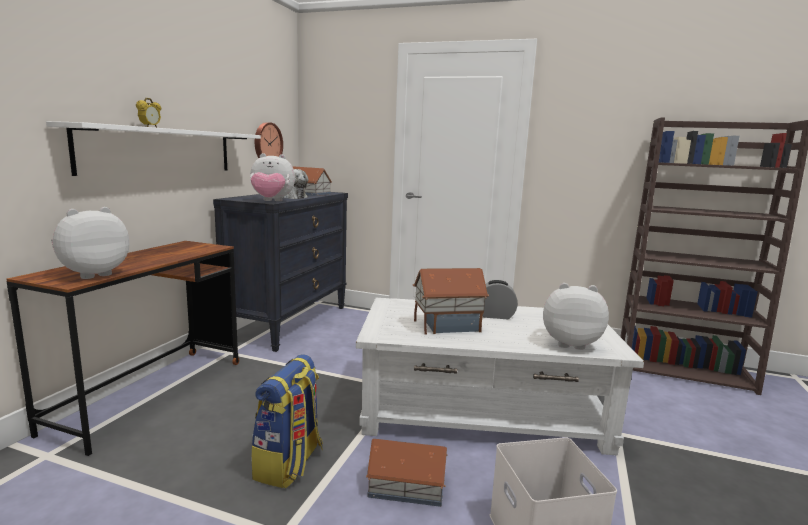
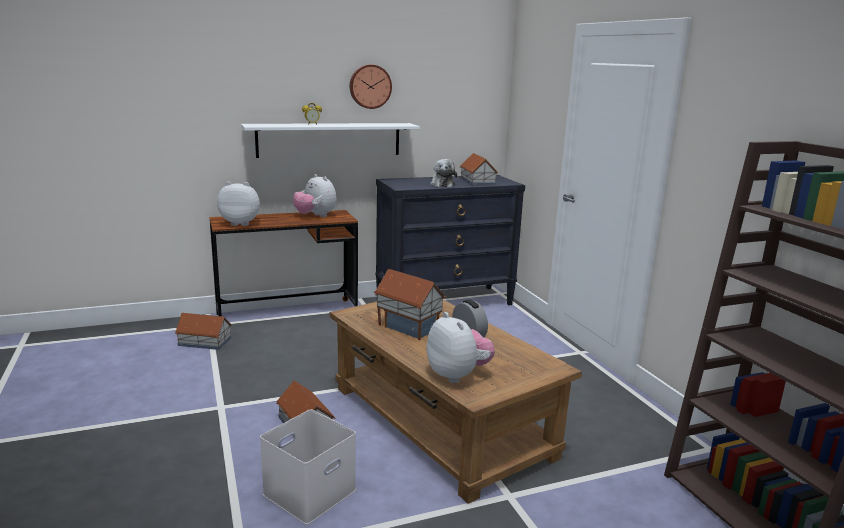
camera: 50 degrees right, 5 degrees up
(84, 478) = (204, 341): none -> toy house
(267, 143) = (455, 129): wall clock -> wall clock (370, 86)
(272, 201) = (406, 187): plush toy -> plush toy (315, 216)
(289, 464) = (278, 382): backpack -> none
(481, 411) = (439, 421): white coffee table -> brown coffee table

